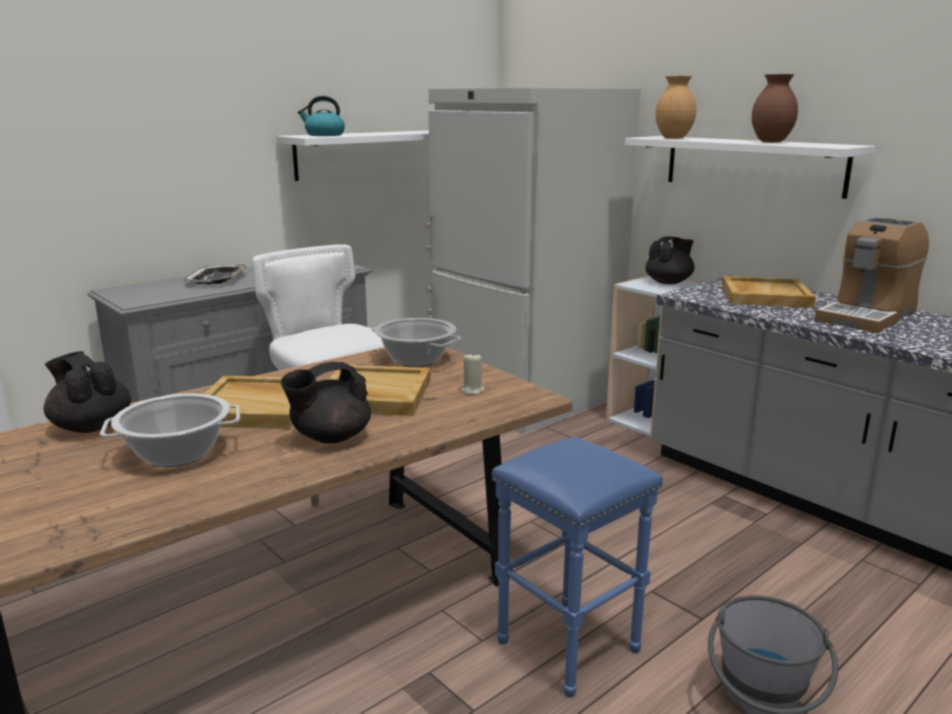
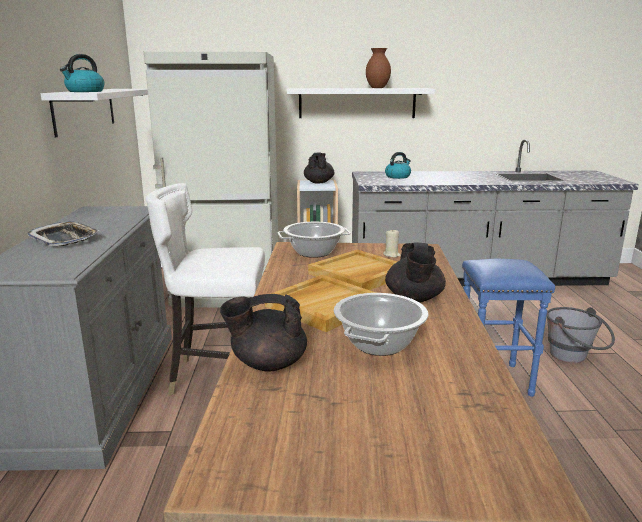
camera: 50 degrees left, 0 degrees up
(673, 138) = (315, 88): brown vase -> none
(764, 296) = (398, 176): beige tray -> kettle
(867, 316) = (455, 176): coffee machine -> none

